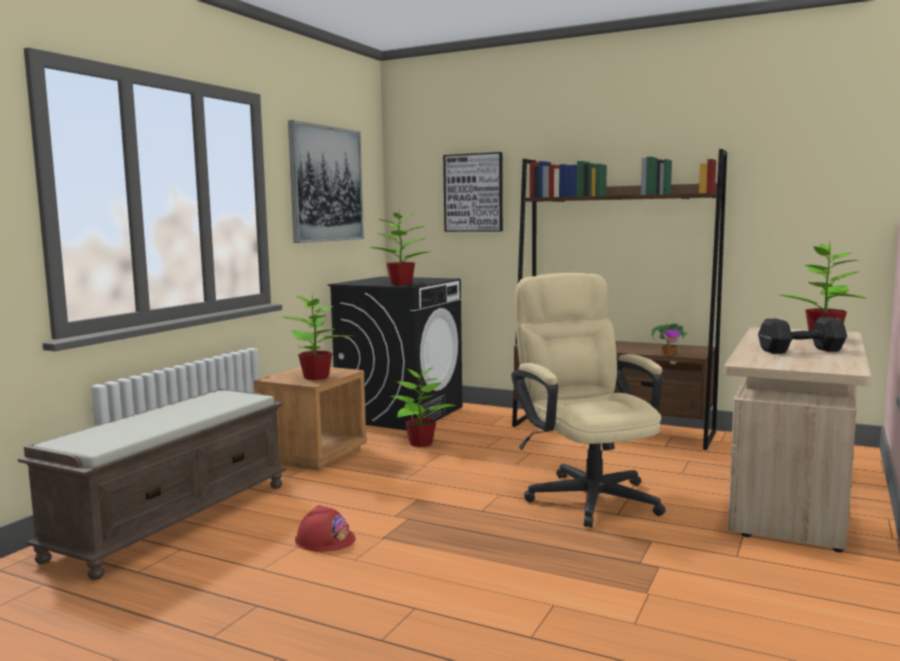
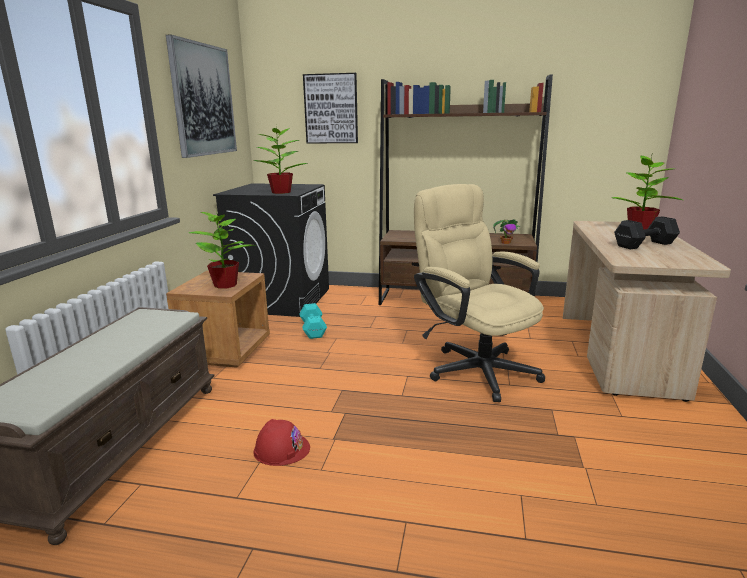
camera: 15 degrees left, 10 degrees up
(420, 443) = (313, 329): potted plant -> turquoise dumbbell

